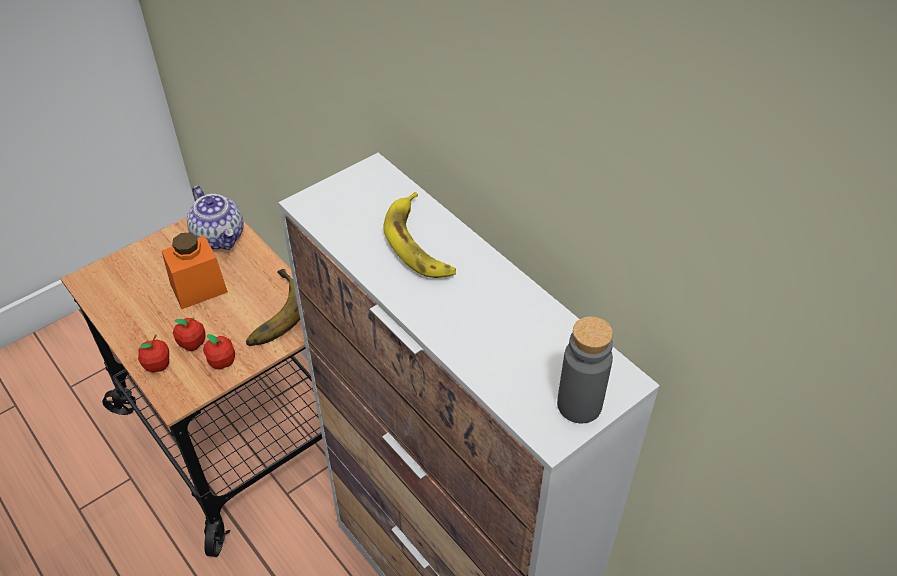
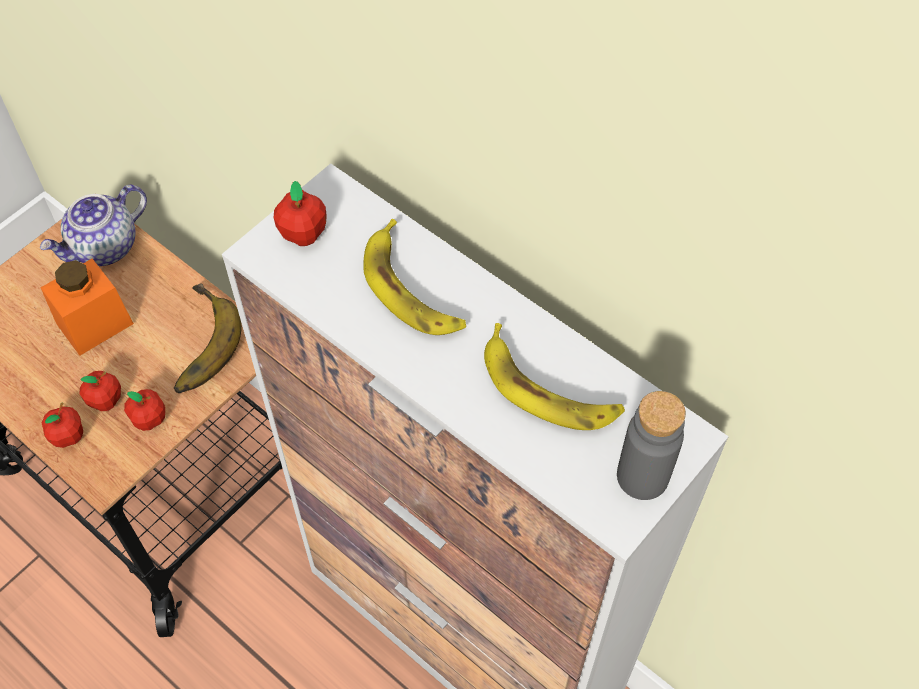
camera: 10 degrees left, 10 degrees up
(220, 237) = (105, 248): teapot -> teapot turned 90 degrees clockwise
(344, 196) = (303, 234): none -> apple
(513, 329) = (547, 389): none -> banana

